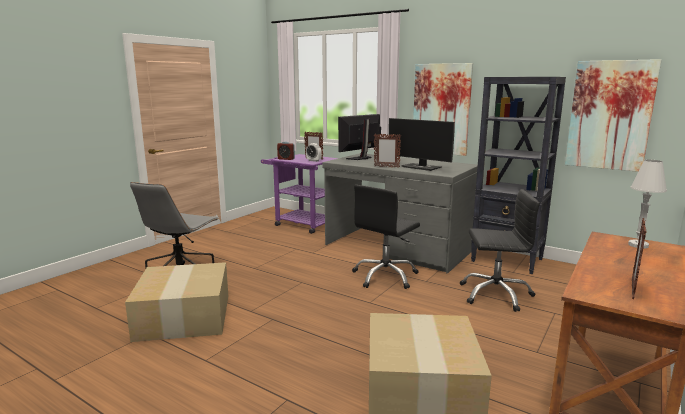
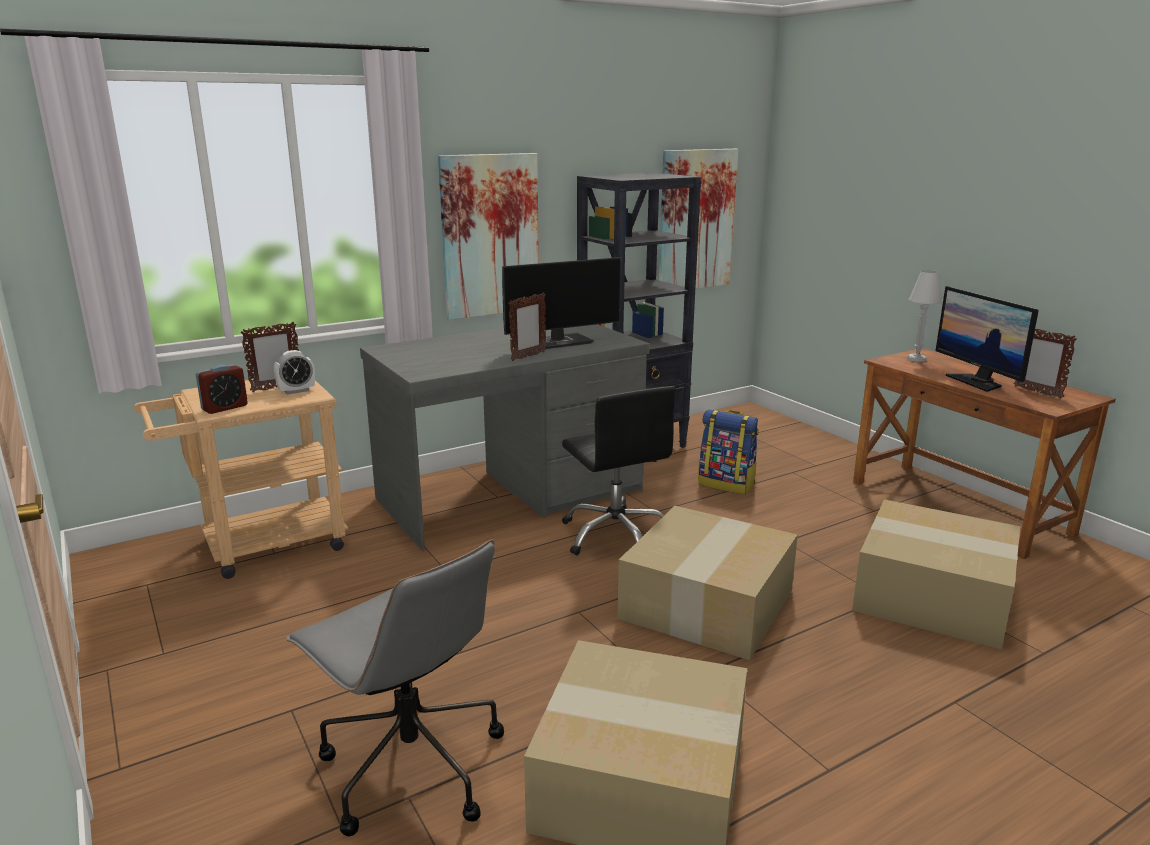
camera: 65 degrees left, 5 degrees up
(301, 223) = (260, 546): purple cart -> beige cart
(333, 310) = (708, 606): none -> cardboard box
(360, 158) = (419, 356): monitor -> monitor (977, 382)
(495, 294) = (727, 484): black office chair -> backpack

